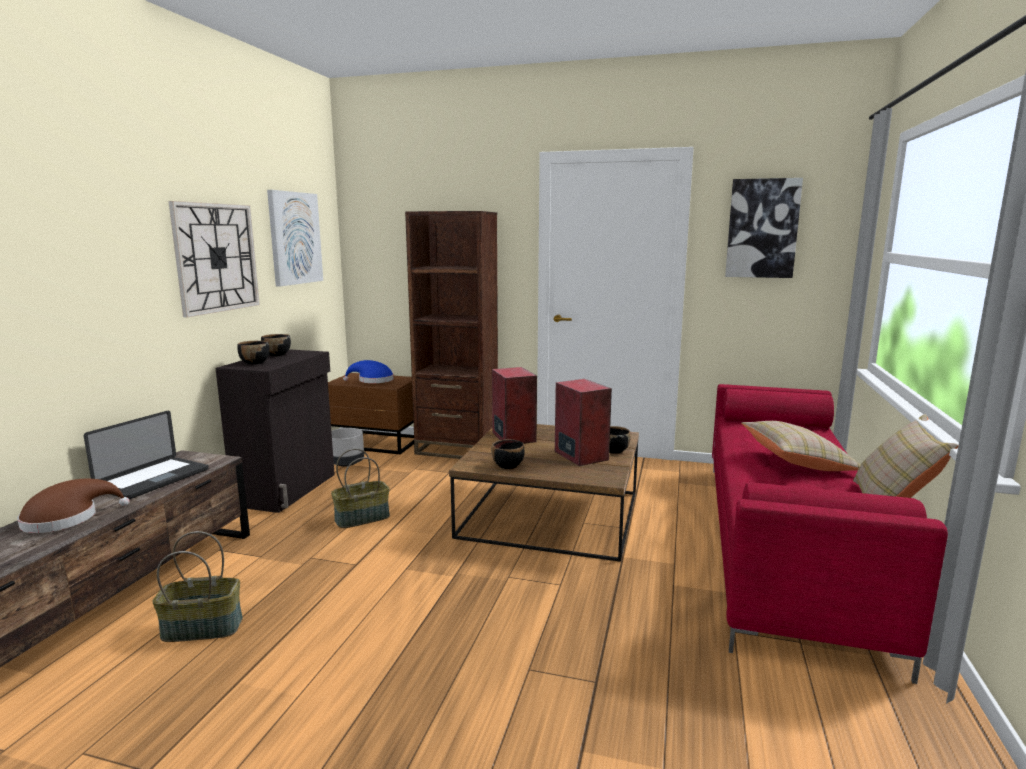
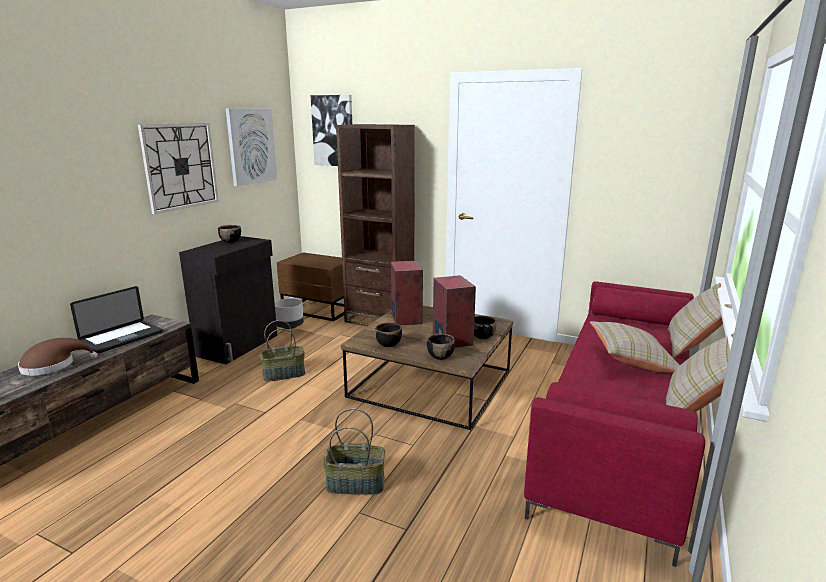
camera: 10 degrees right, 5 degrees up
(203, 627) = (142, 451): basket -> basket (356, 483)
(254, 362) = (209, 248): black bowl -> black bowl (440, 356)
(373, 381) = (315, 261): blue hat -> none
(762, 228) = (641, 144): picture -> picture (333, 131)
(848, 445) = (691, 346): none -> beige pillow

